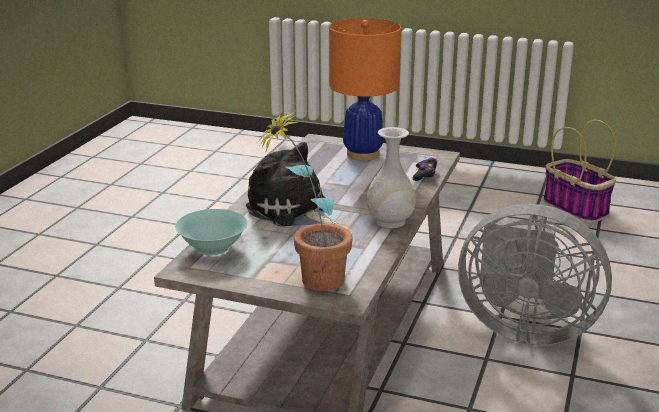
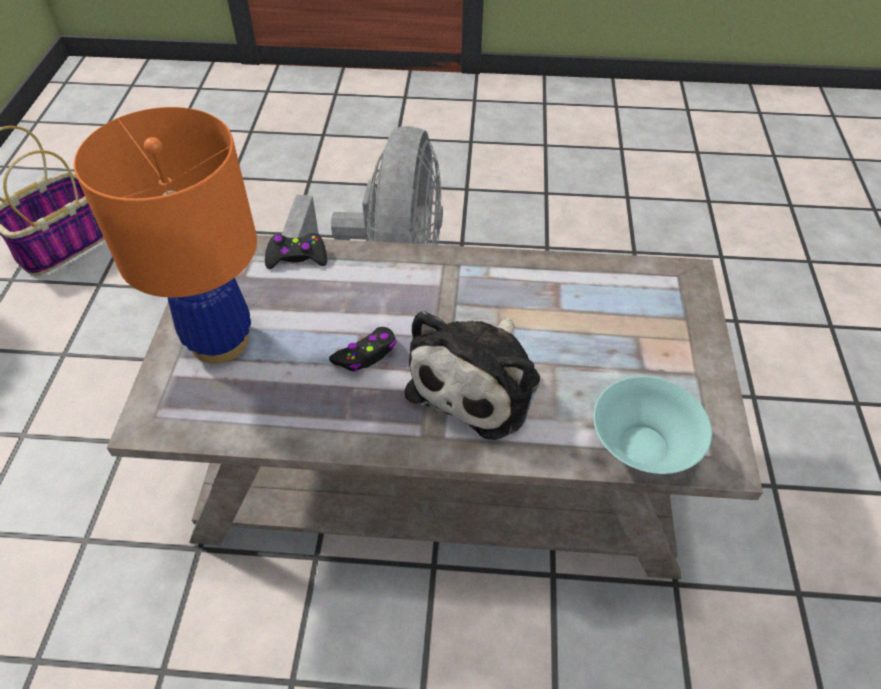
camera: 105 degrees left, 25 degrees up
(309, 282) = (672, 315): potted plant -> none
(332, 185) = (366, 355): none -> black game controller
(390, 222) = (473, 269): white vase -> none

